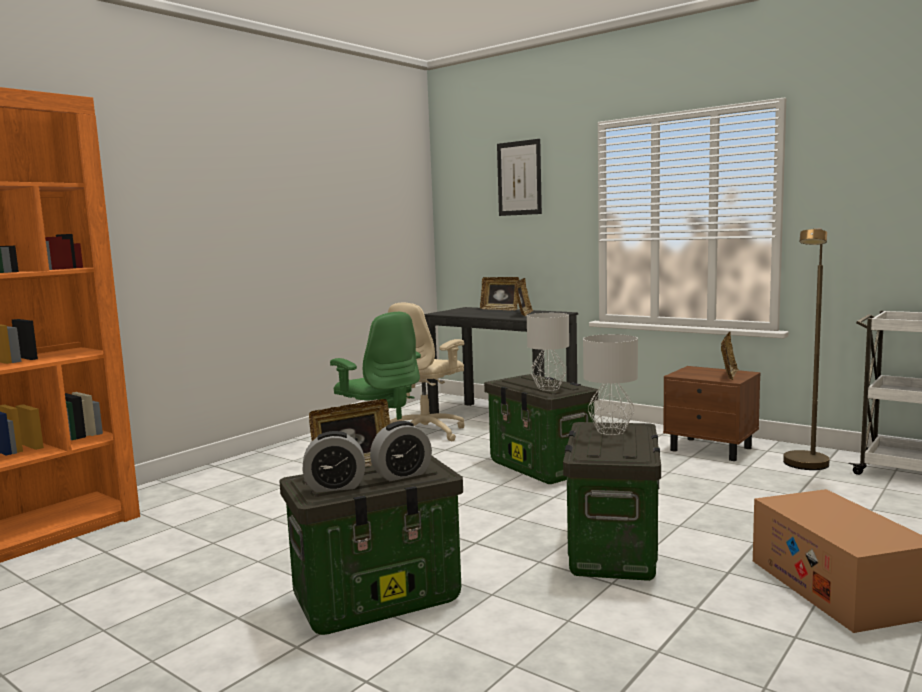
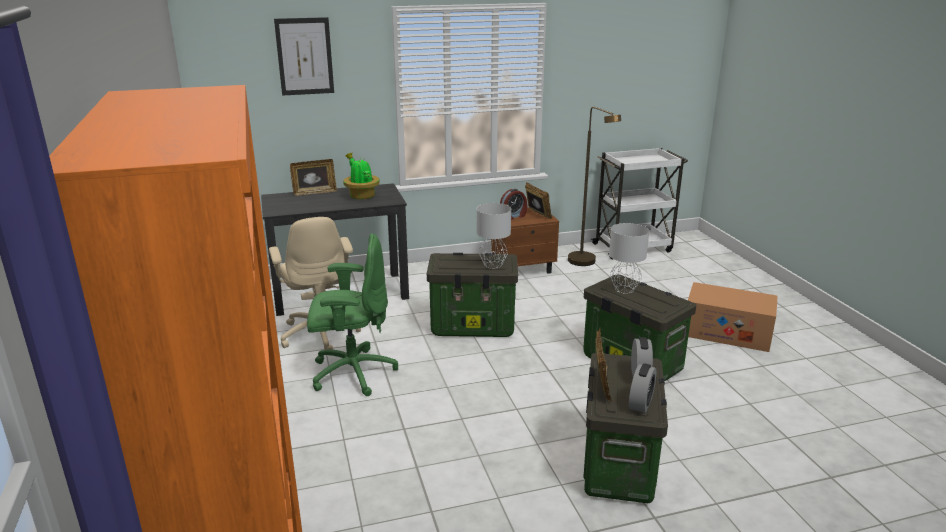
camera: 55 degrees left, 15 degrees up
(523, 314) = (361, 196): picture frame -> potted plant
(698, 372) = (513, 216): none -> alarm clock

